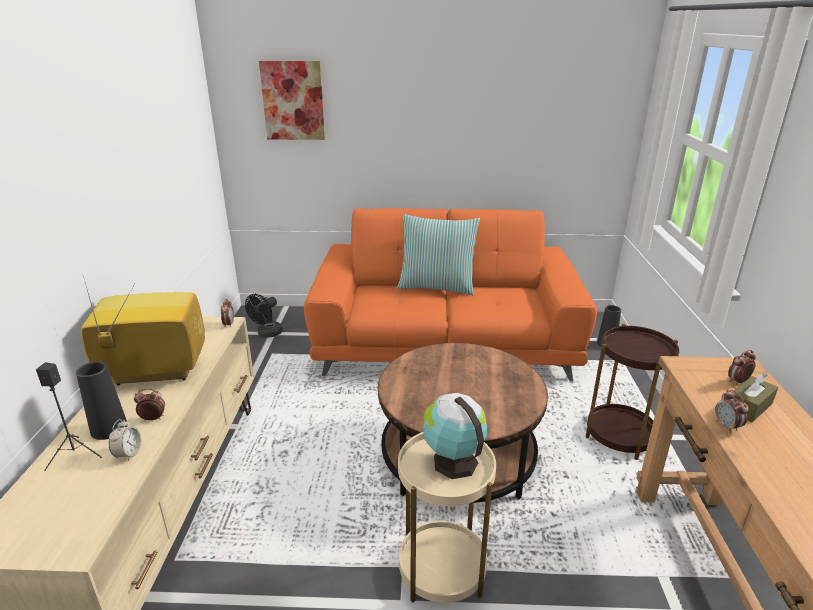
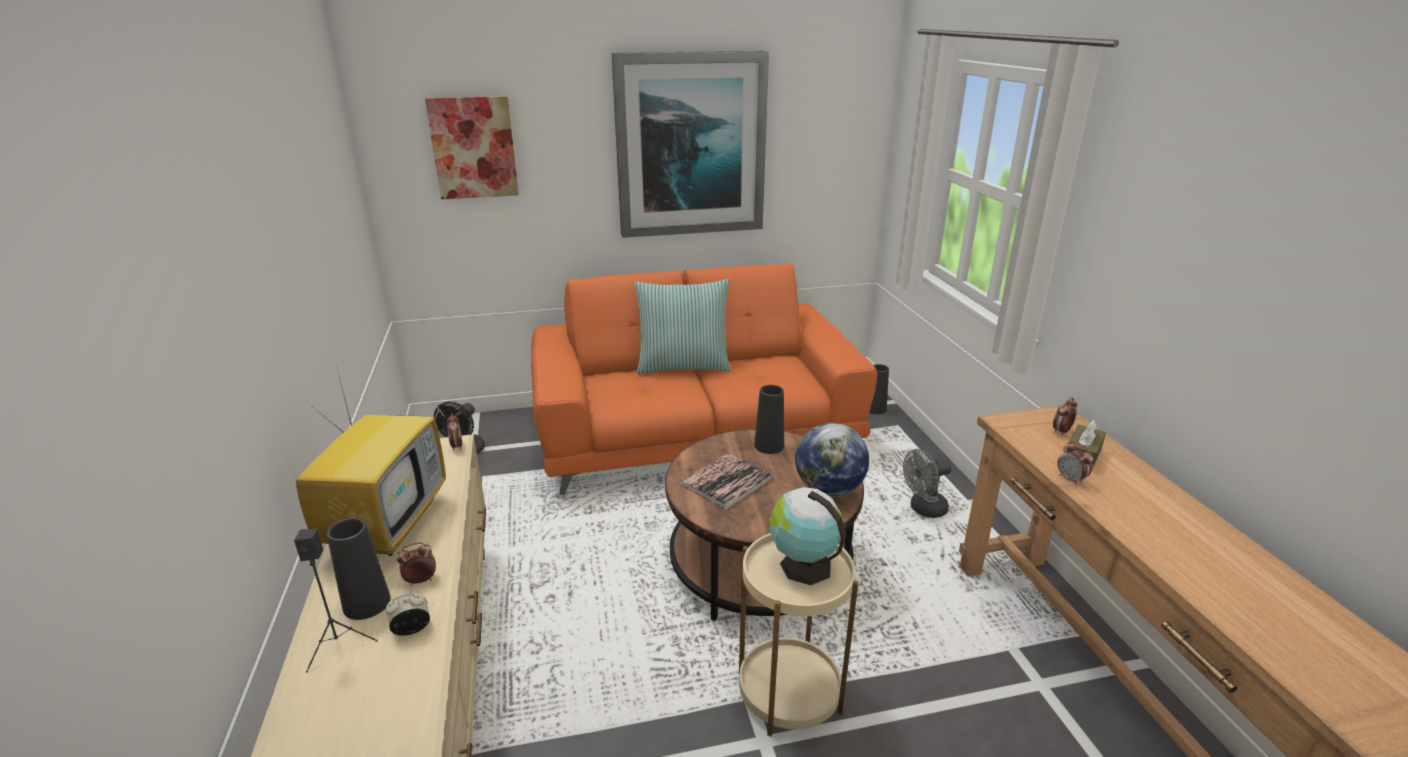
camera: 15 degrees left, 0 degrees up
(128, 454) = (412, 629): alarm clock -> alarm clock turned 105 degrees counterclockwise
(153, 373) = (388, 524): television -> television turned 120 degrees clockwise
(429, 382) = (726, 481): none -> book
(464, 106) = (690, 145): none -> picture
(478, 358) = (769, 445): none -> black vase
(514, 402) = (828, 489): none -> globe
(620, 435) = (923, 509): brown side table -> grey fan

